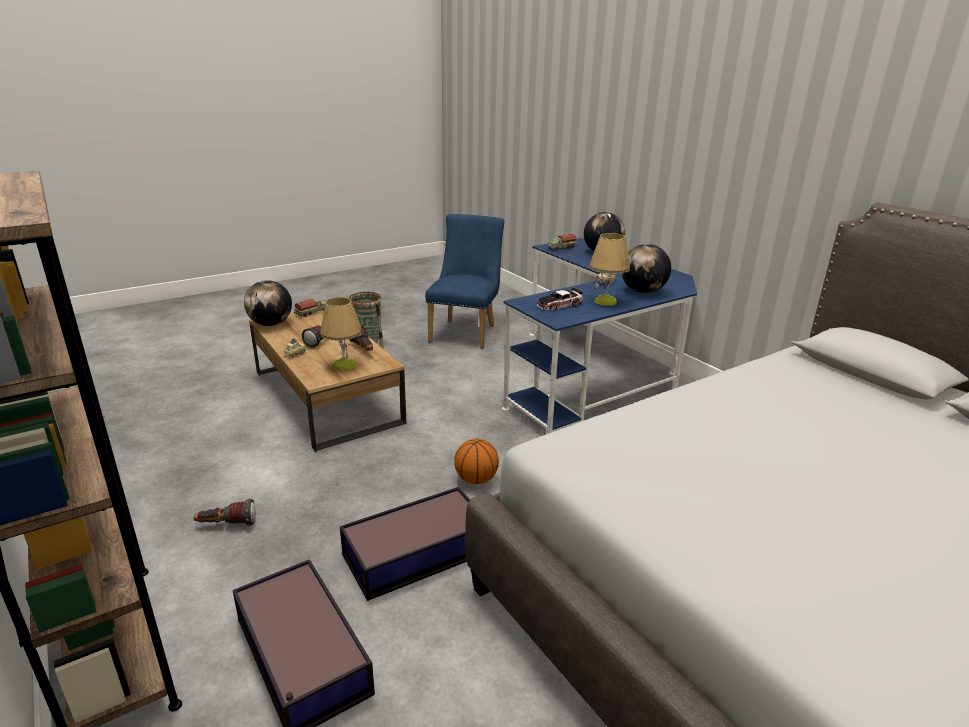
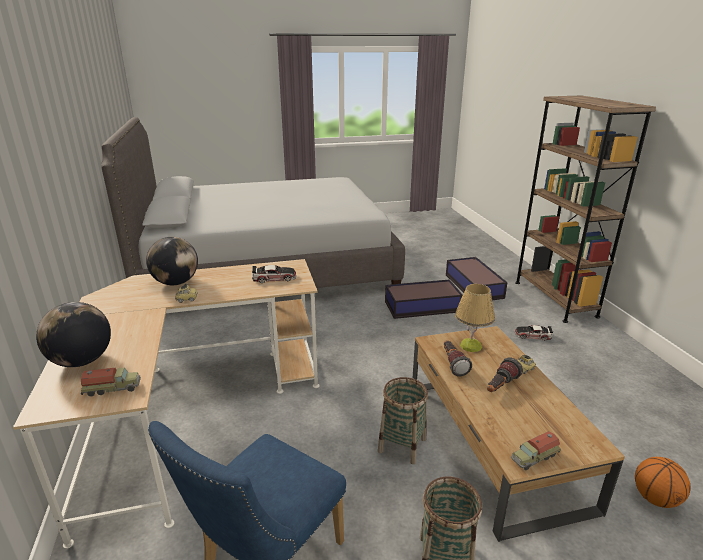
camera: 160 degrees left, 0 degrees up
(227, 525) = (532, 335): flashlight -> toy car
(271, 324) = (583, 435): globe -> none
(405, 383) = (402, 445): none -> basket
(476, 479) = (374, 334): basketball -> basketball (655, 498)
(594, 375) = (190, 411): blue desk -> beige desk
(605, 301) = (229, 276): table lamp -> none

